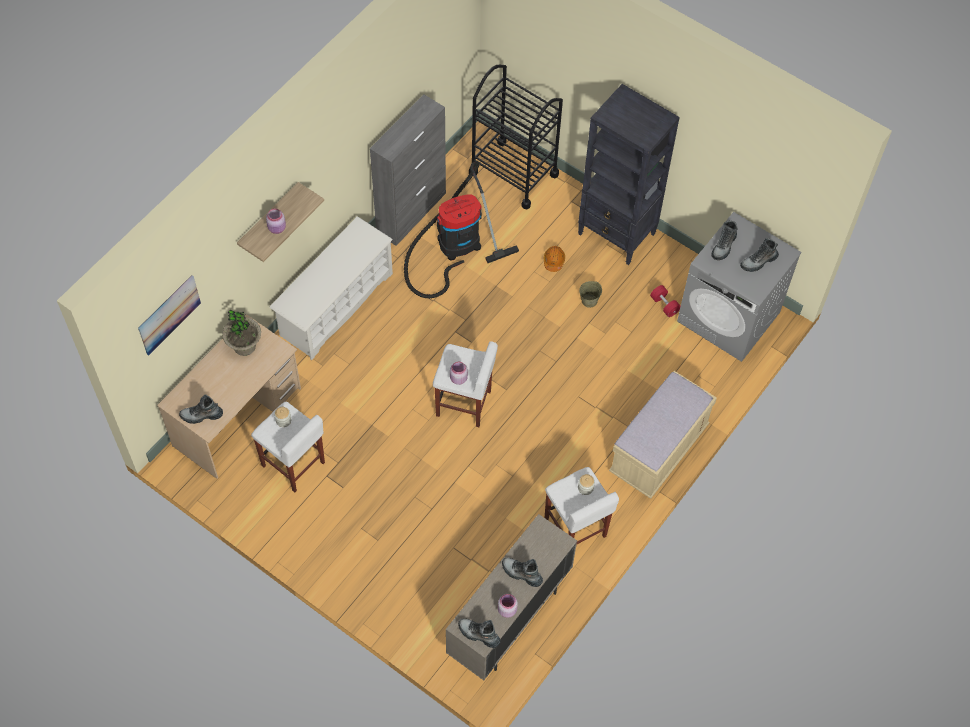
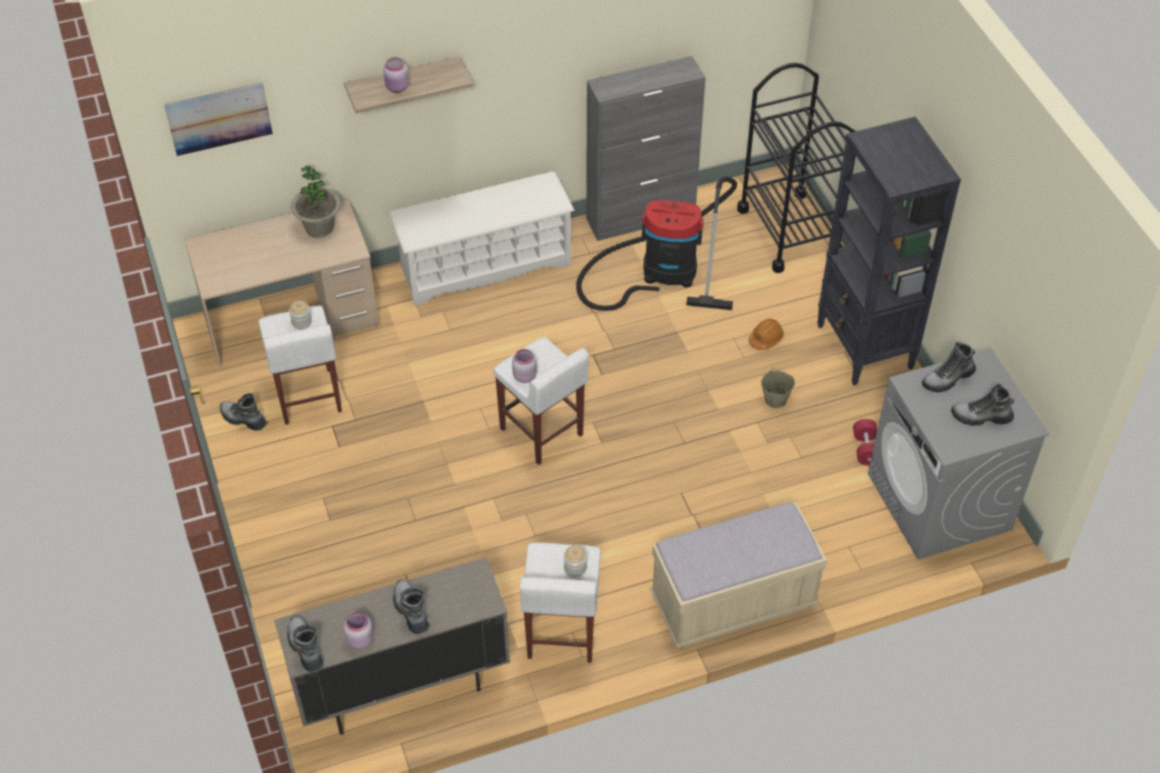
camera: 35 degrees right, 10 degrees down
(201, 415) = (218, 270): boot -> boot (243, 419)

